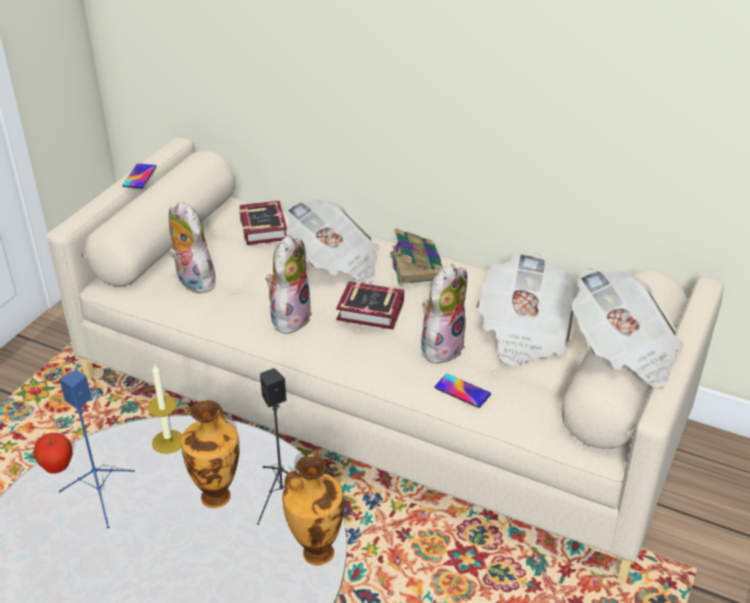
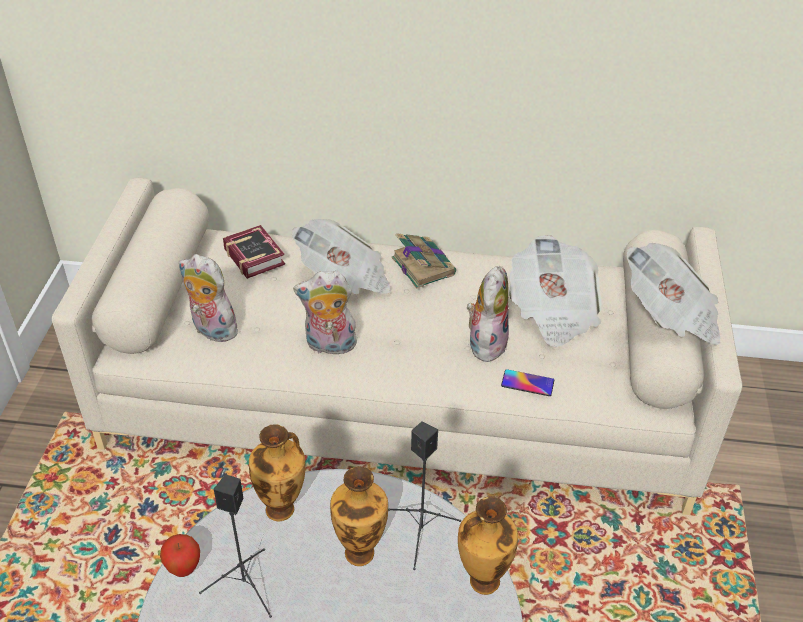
camera: 20 degrees left, 5 degrees up
(101, 496) = (246, 586): blue speaker -> black speaker
(139, 176) = (119, 231): phone -> none
(168, 441) = (282, 509): candle -> vase
(289, 317) = (329, 346): plush toy -> plush toy turned 90 degrees counterclockwise
(373, 312) = (406, 323): book -> none

